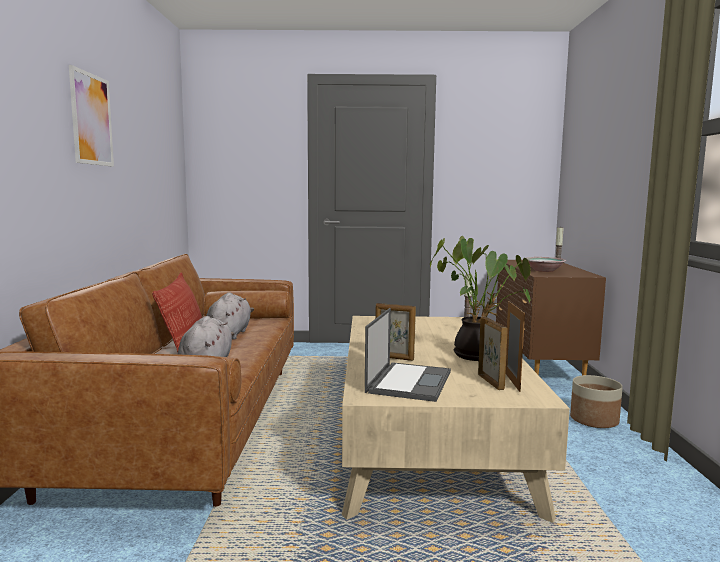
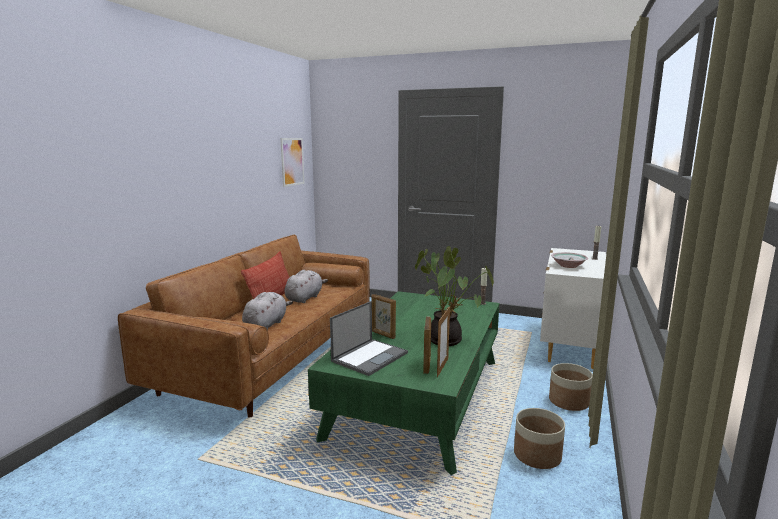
camera: 20 degrees right, 5 degrees up
(91, 119) = (217, 150): picture -> picture (292, 161)
(429, 440) = (418, 396): beige coffee table -> green coffee table
(539, 366) = (569, 345): brown dresser -> white dresser
(619, 480) = (536, 455): none -> planter

